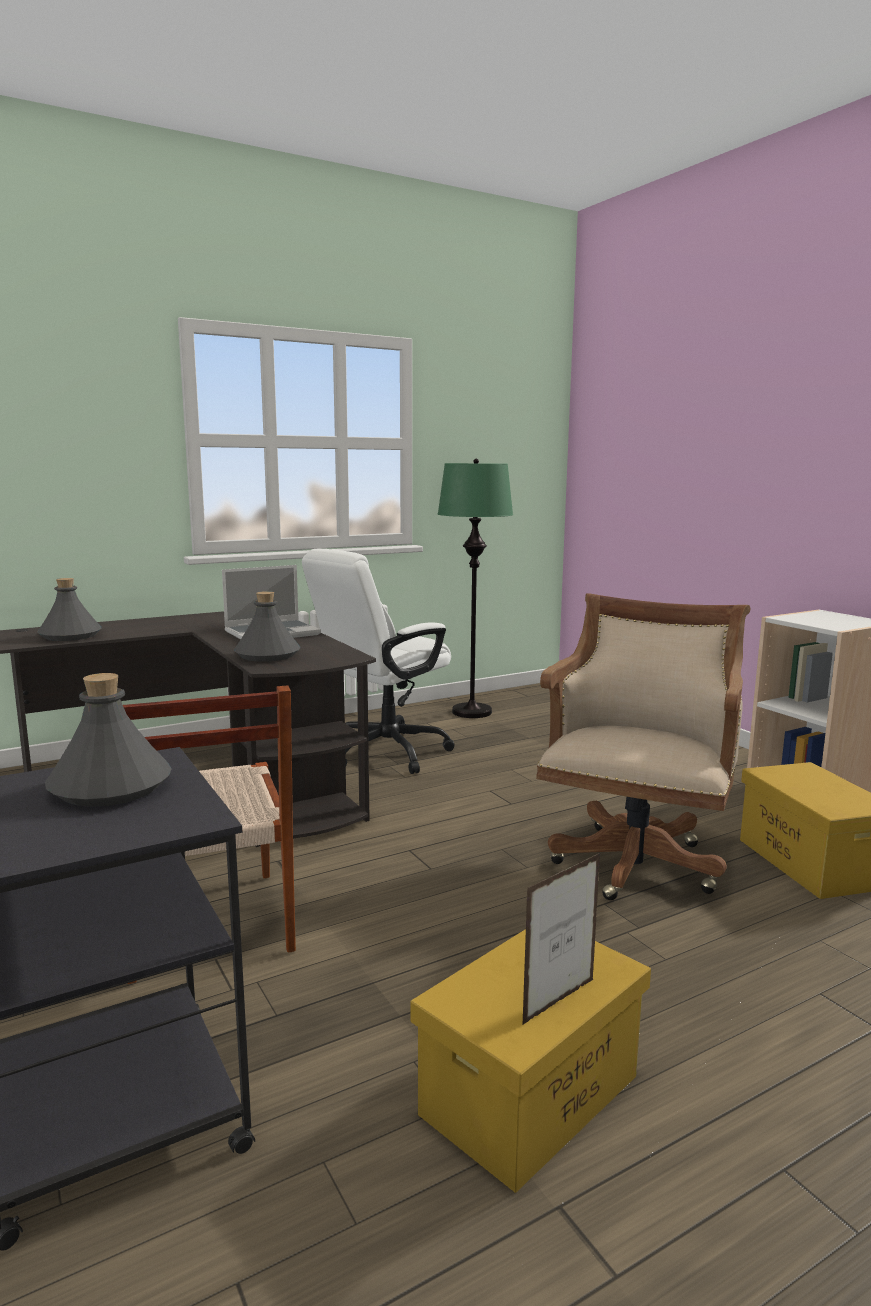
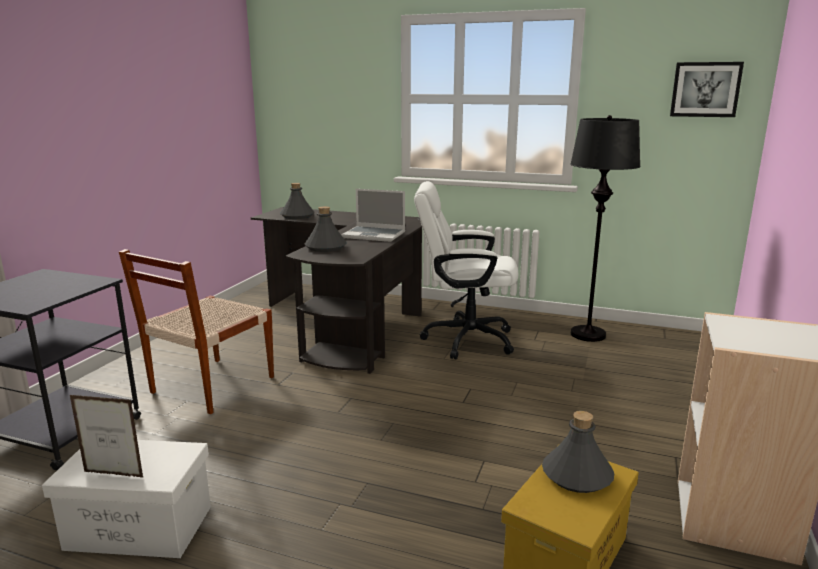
camera: 50 degrees right, 5 degrees up
(111, 788) = (57, 286): grey bottle -> grey bottle (577, 476)
(472, 712) = (588, 335): green floor lamp -> black floor lamp
(521, 434) = (705, 89): none -> picture
(530, 1092) = (141, 527): yellow storage box -> white storage box
(635, 860) = (447, 474): office chair -> none

